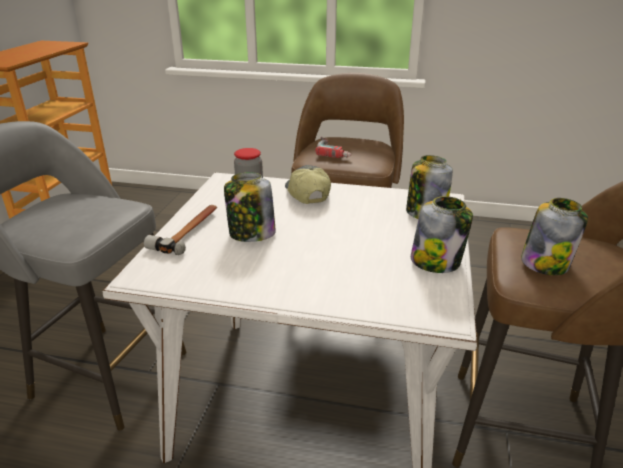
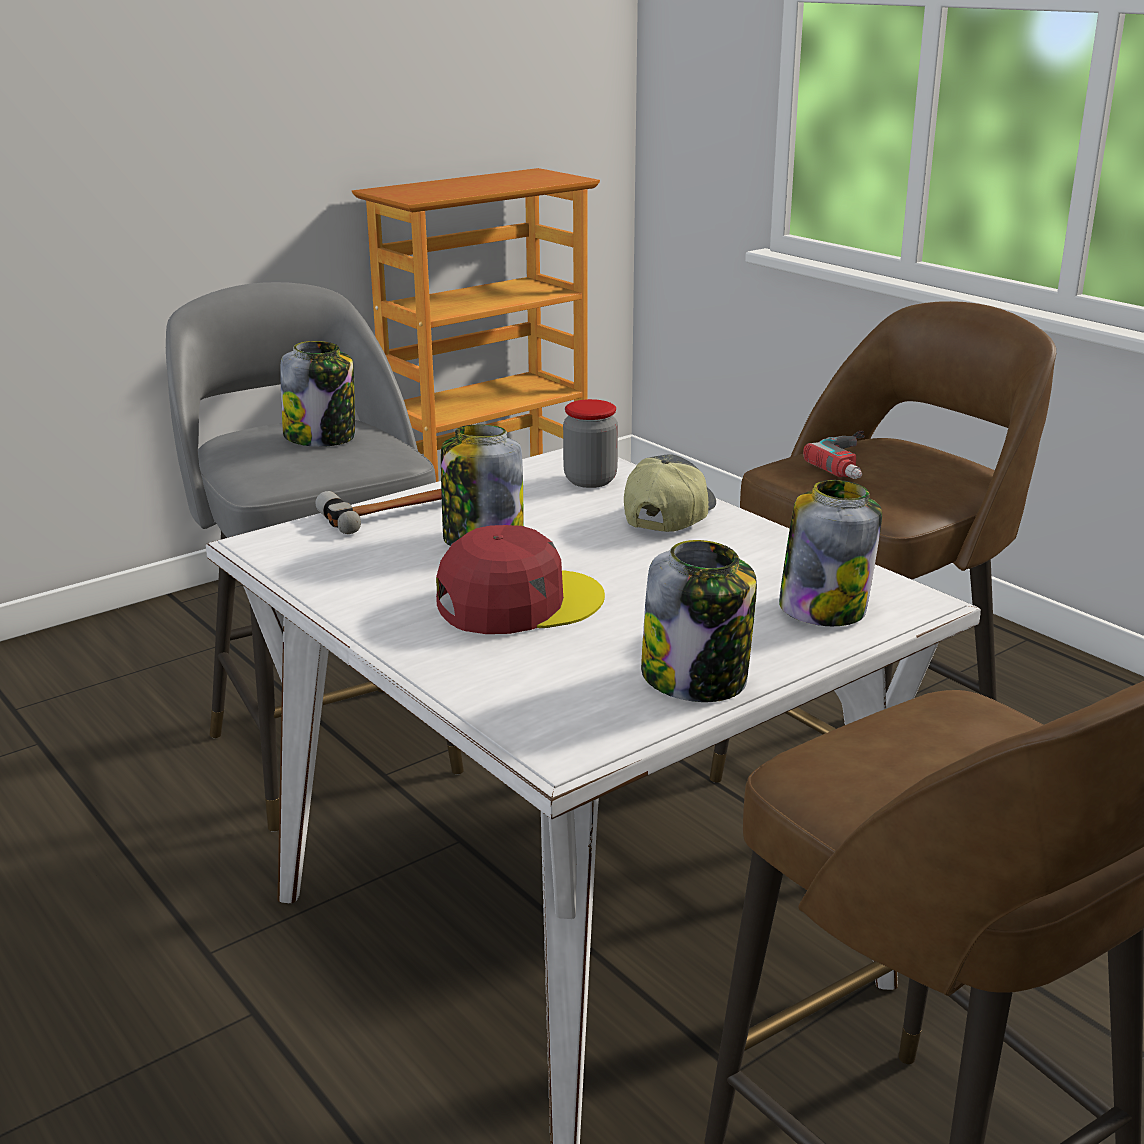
camera: 40 degrees right, 5 degrees down
(315, 257) = (518, 602): none -> red cap
(545, 263) = (905, 763): jar -> jar (321, 437)

